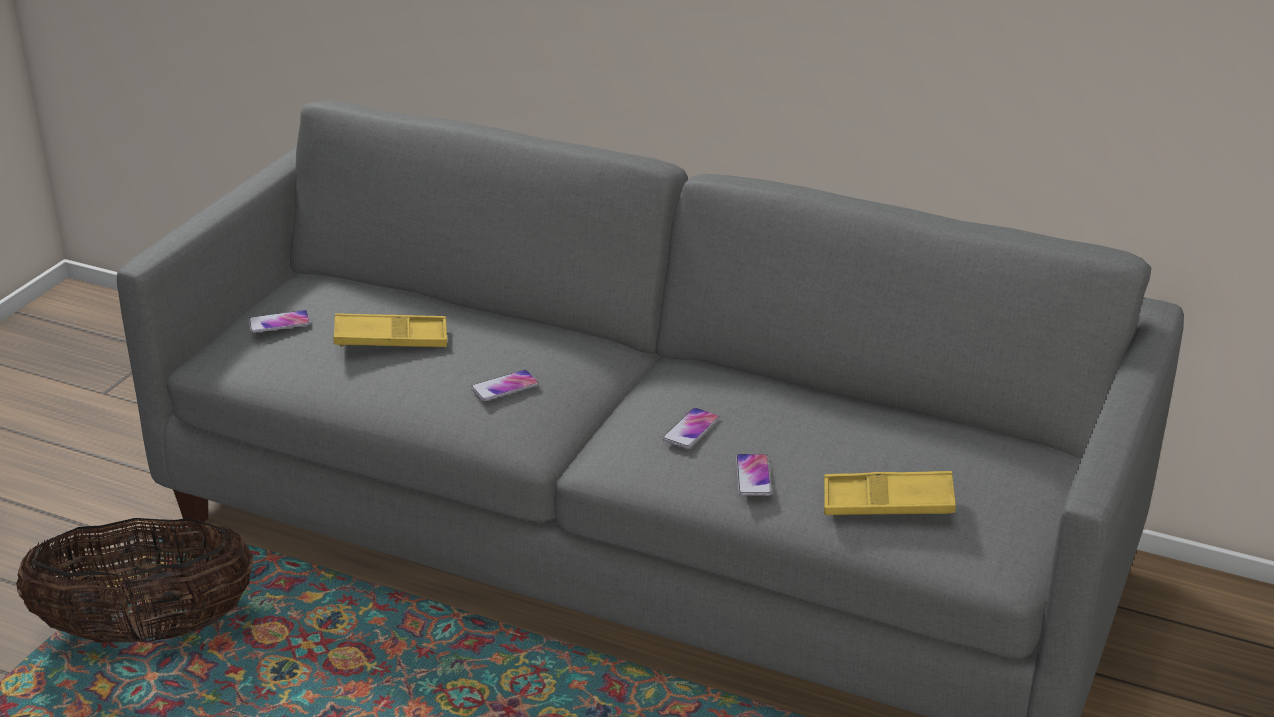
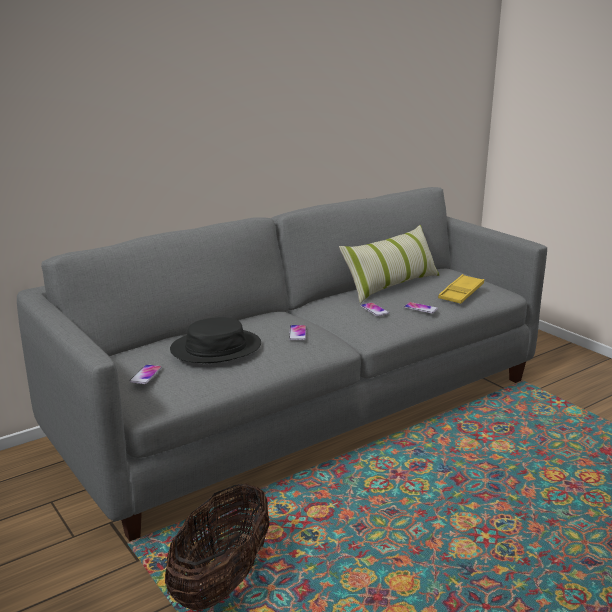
camera: 60 degrees left, 10 degrees down
(391, 339) = (216, 348): yellow tray -> black hat
(847, 414) = (391, 285): none -> pillow

